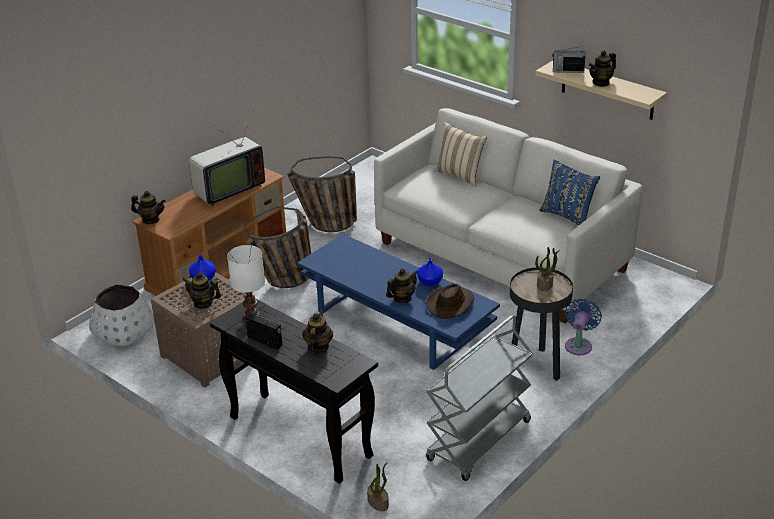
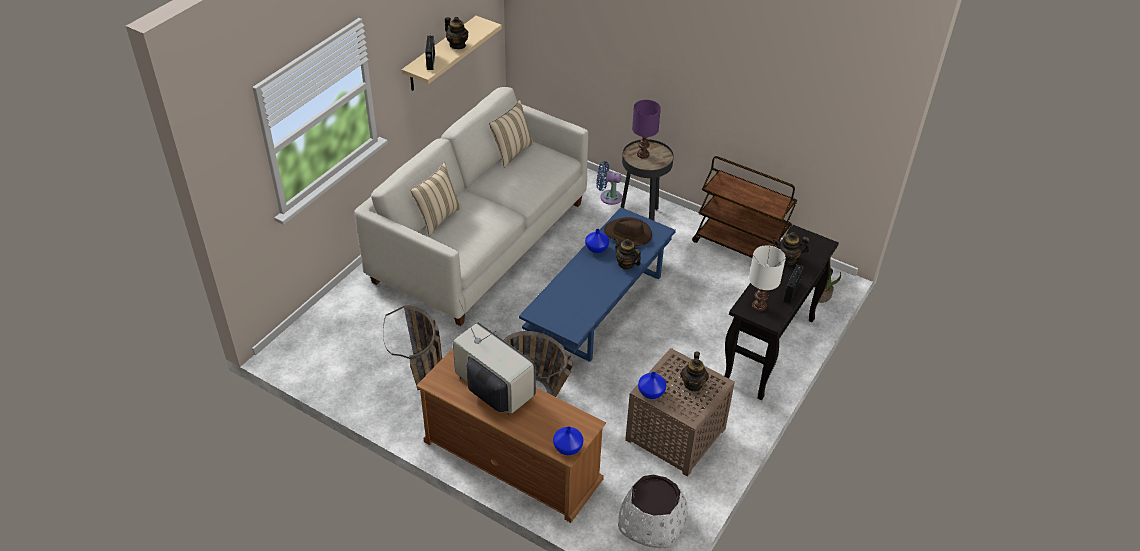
camera: 100 degrees left, 10 degrees up
(151, 220) = (567, 448): teapot -> blue vase
(479, 442) = (740, 247): grey cart -> brown cart
(545, 284) = (643, 154): potted plant -> purple table lamp
(568, 216) = (511, 152): blue pillow -> beige pillow

